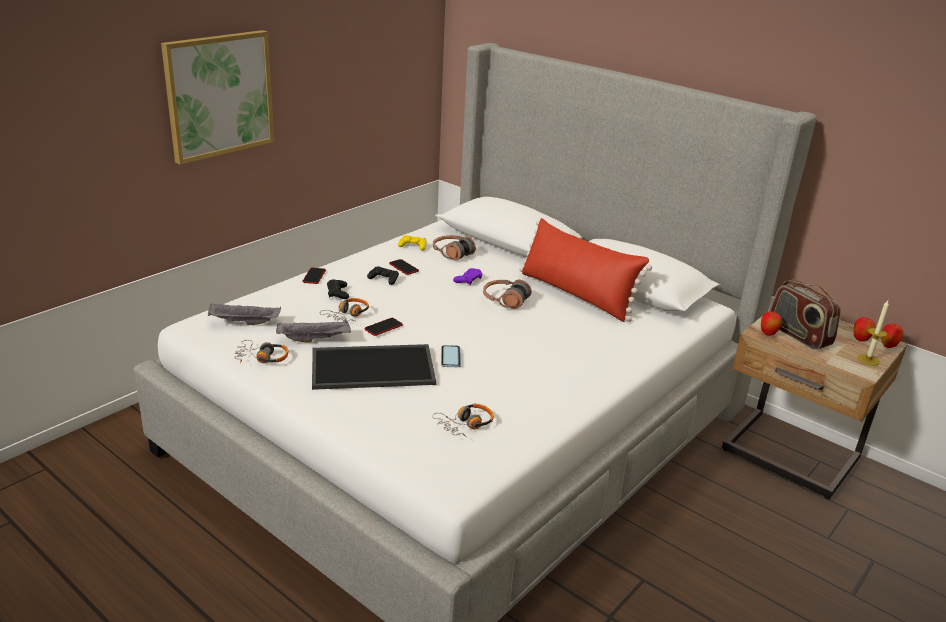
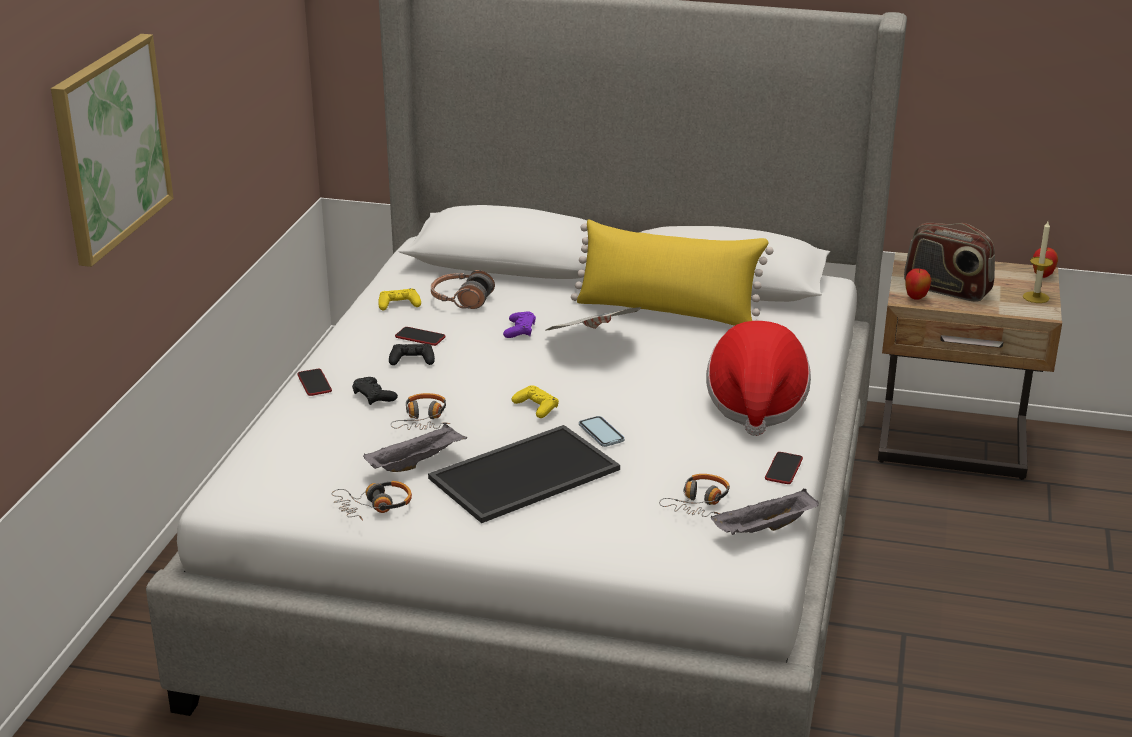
camera: 25 degrees left, 0 degrees up
(243, 323) = (299, 471): grey tray -> grey tray (764, 529)
(383, 327) = (484, 421): phone -> phone (783, 469)
(426, 328) = (536, 407): none -> yellow game controller
(505, 300) = (592, 343): headphones -> newspaper
(574, 371) = (756, 405): none -> hat
(576, 295) = (667, 311): red pillow -> yellow pillow
(860, 340) = (1011, 276): apple -> none

